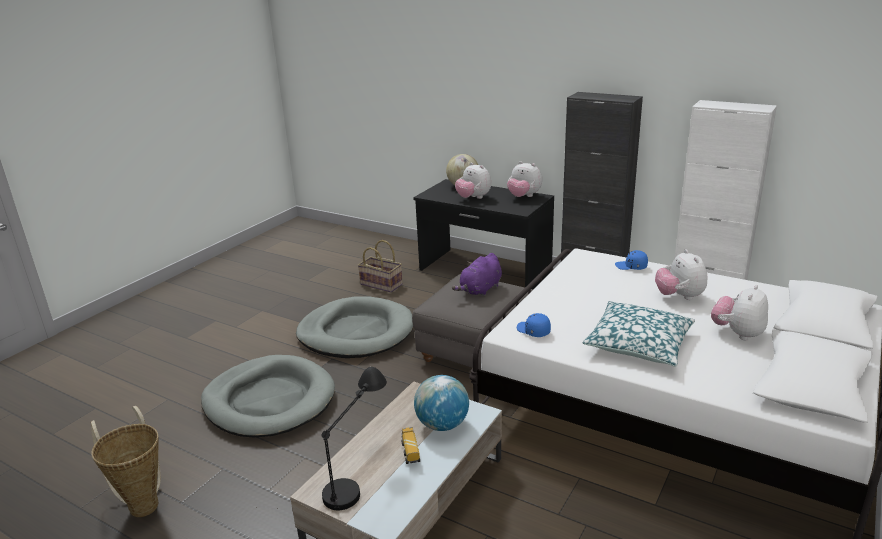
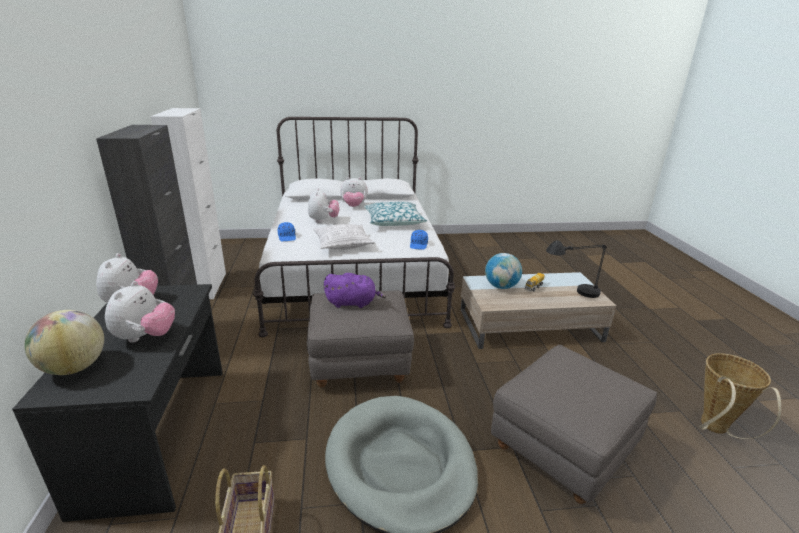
camera: 130 degrees left, 0 degrees up
(269, 400) = (563, 448): grey dog bed -> grey ottoman
(579, 288) = (343, 245): none -> pillow
(679, 296) = (323, 220): plush toy -> plush toy turned 45 degrees counterclockwise

